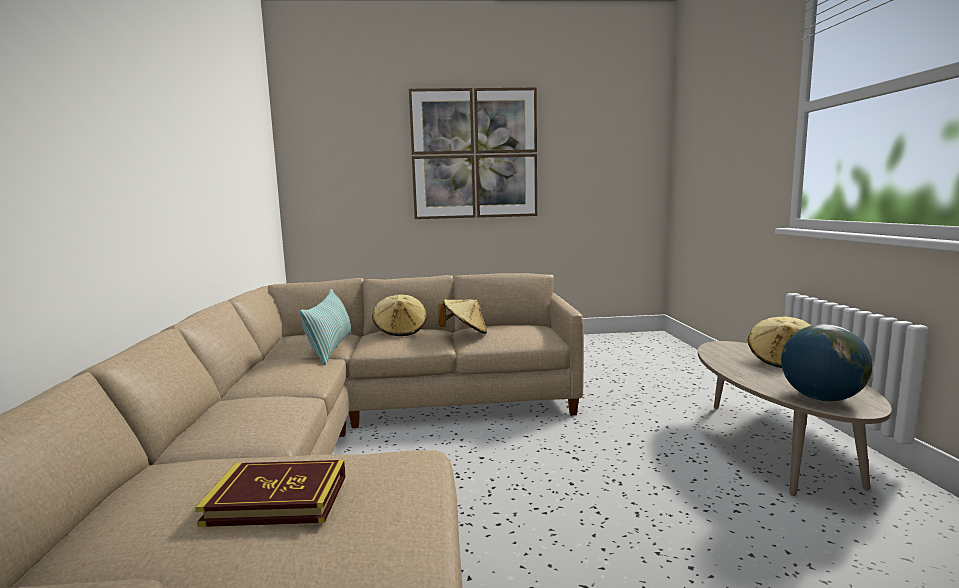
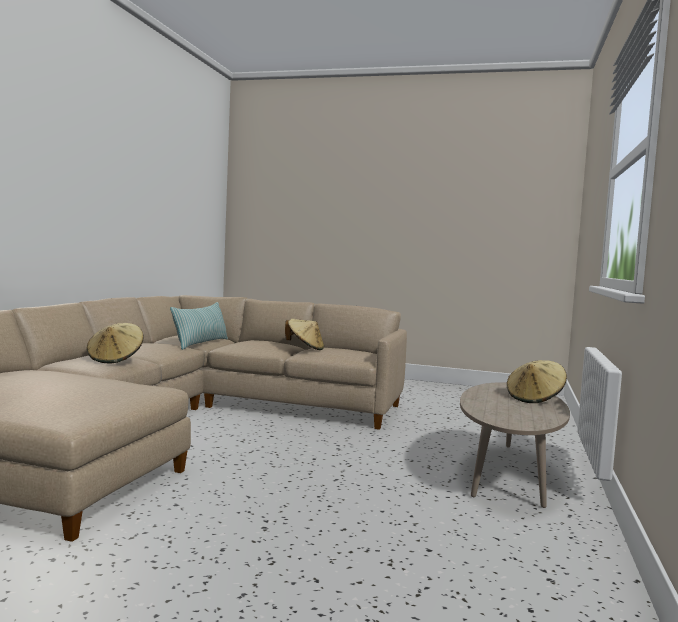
camera: 20 degrees right, 5 degrees down
(277, 500) = (64, 383): book -> none
(400, 331) = (260, 341): beige hat -> beige hat (115, 359)
(474, 154) = (385, 207): picture -> none
(822, 399) = (503, 417): globe -> none

